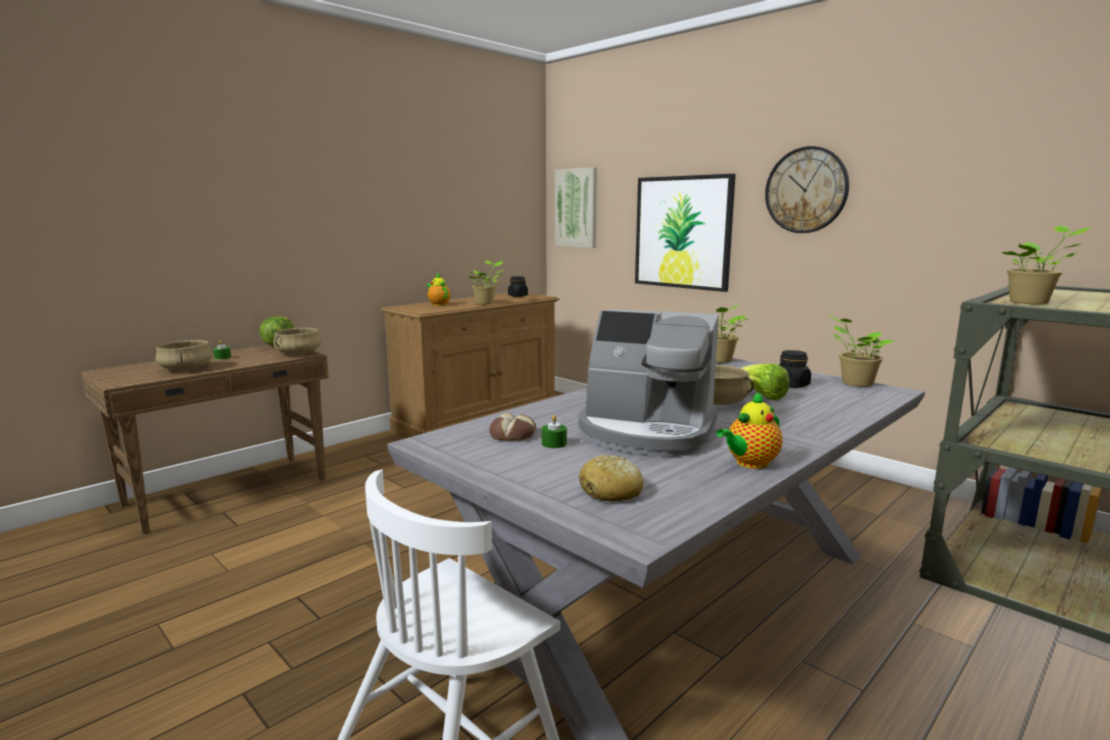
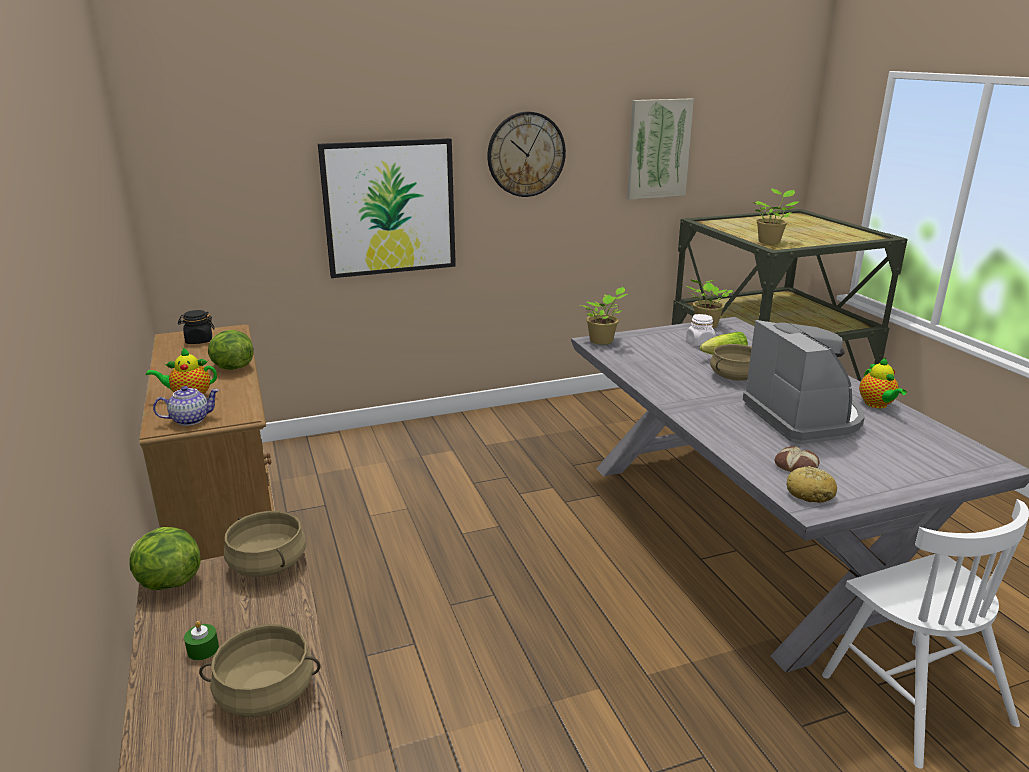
camera: 65 degrees left, 10 degrees up
(410, 308) = (190, 420): none -> teapot
(486, 303) = (232, 368): potted plant -> lettuce
(554, 443) = (824, 455): green candle -> none
(576, 208) = (201, 189): picture -> picture (658, 149)
(611, 492) = (928, 457): bread -> bread (810, 493)
(646, 432) = (804, 417): coffee machine -> coffee machine turned 60 degrees counterclockwise
(791, 385) = (700, 343): black jar -> white jar

